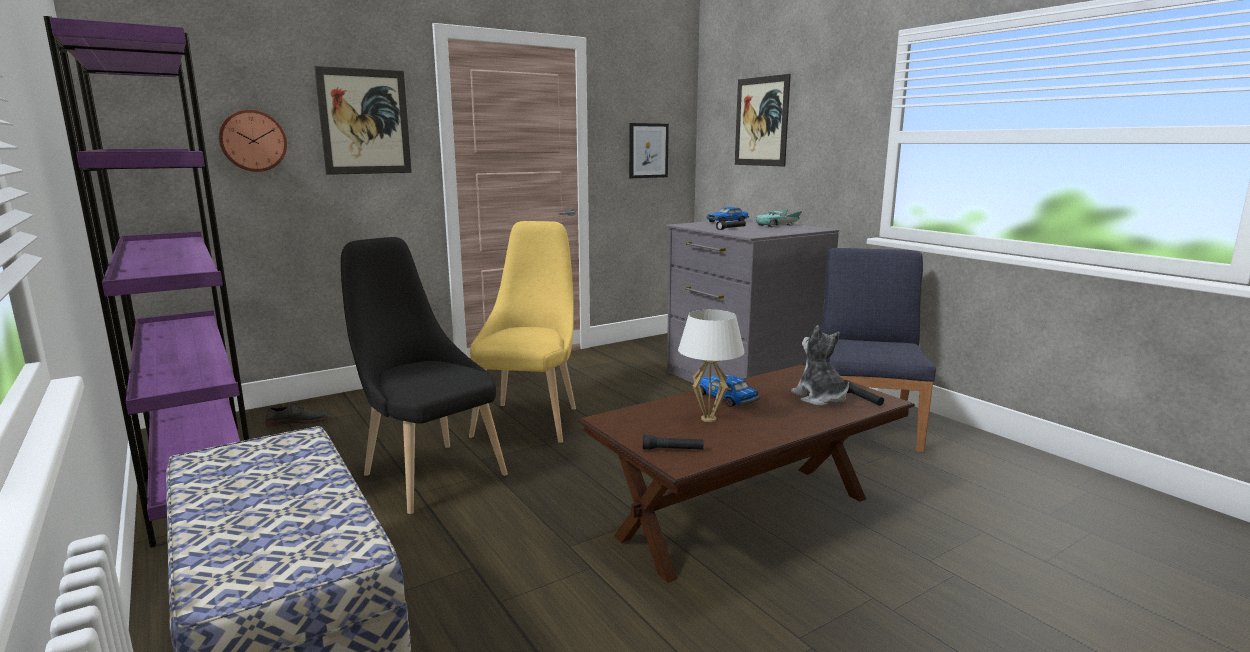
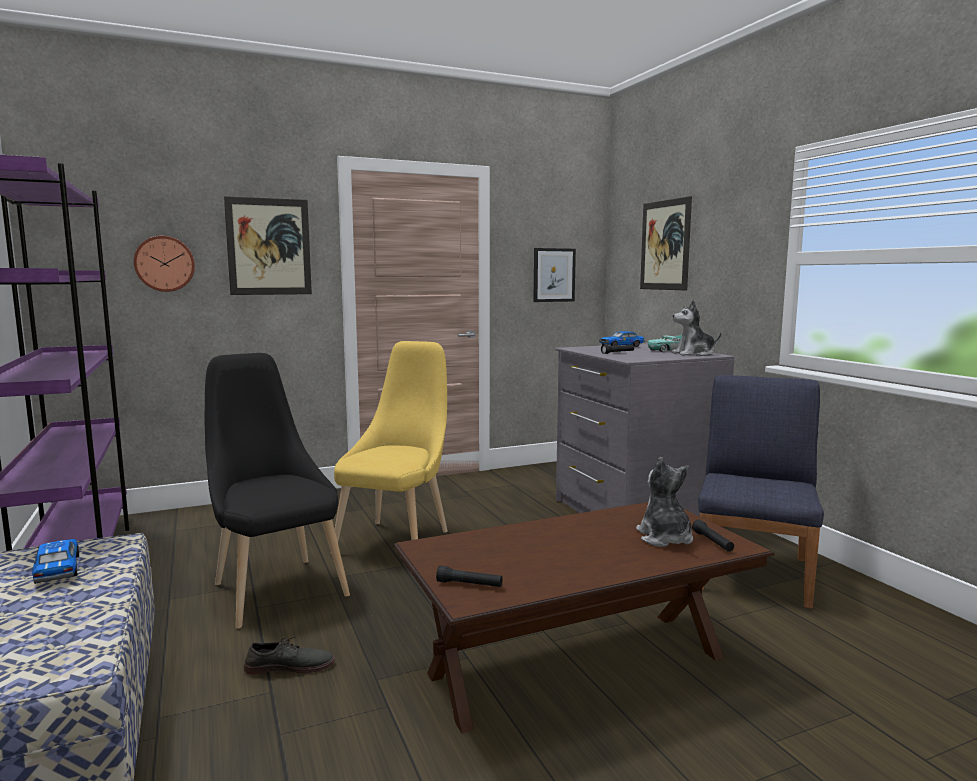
camera: 10 degrees right, 5 degrees down
(298, 421) = (184, 526): grey shoe -> grey shoe (289, 666)
(709, 419) = (528, 553): white table lamp -> none
(725, 398) = (560, 531): toy car -> toy car (57, 570)
(802, 228) = (694, 354): none -> plush toy

